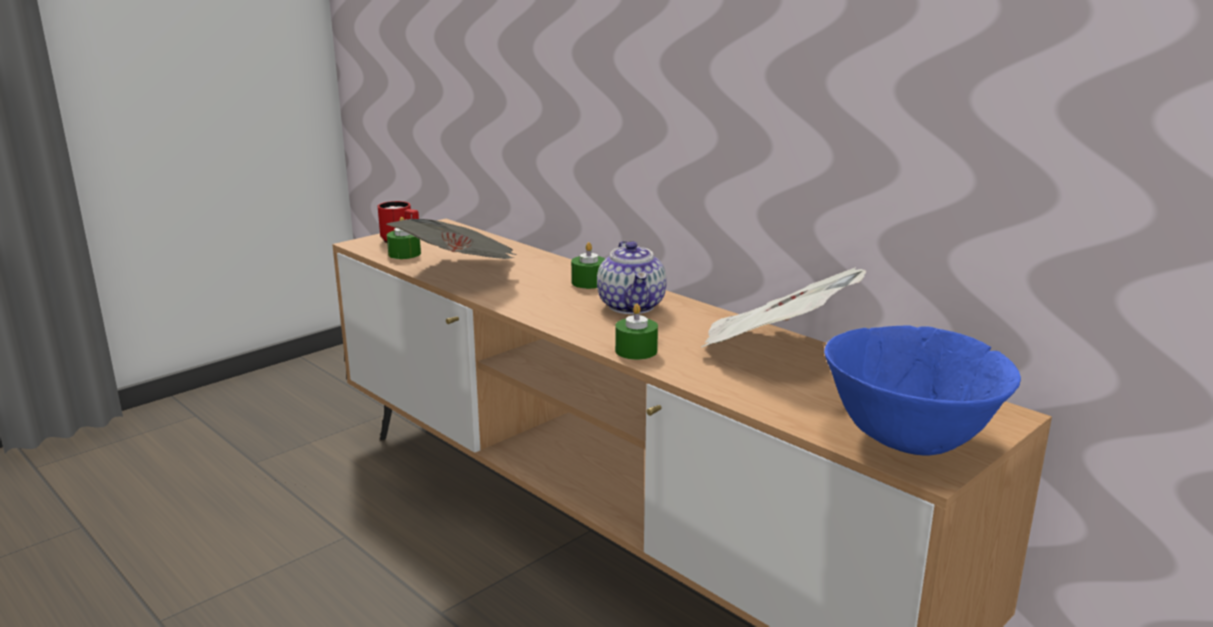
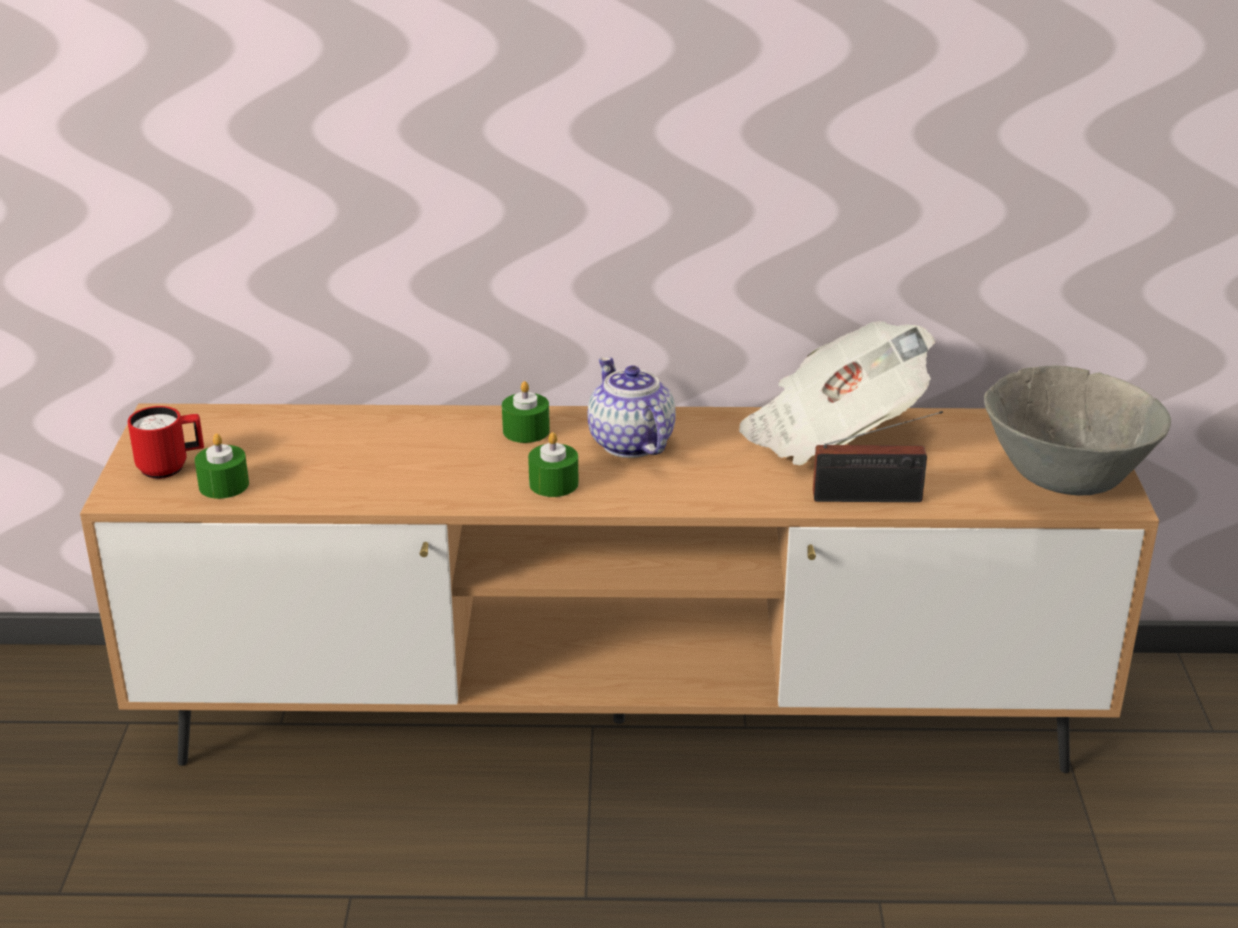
camera: 45 degrees left, 10 degrees up
(461, 274) = (364, 484): newspaper -> none
(632, 306) = (629, 443): teapot -> teapot turned 150 degrees counterclockwise
(636, 351) = (736, 496): green candle -> green candle (553, 483)
(726, 387) = (873, 498): none -> radio
(908, 439) = (1064, 480): blue bowl -> grey bowl

